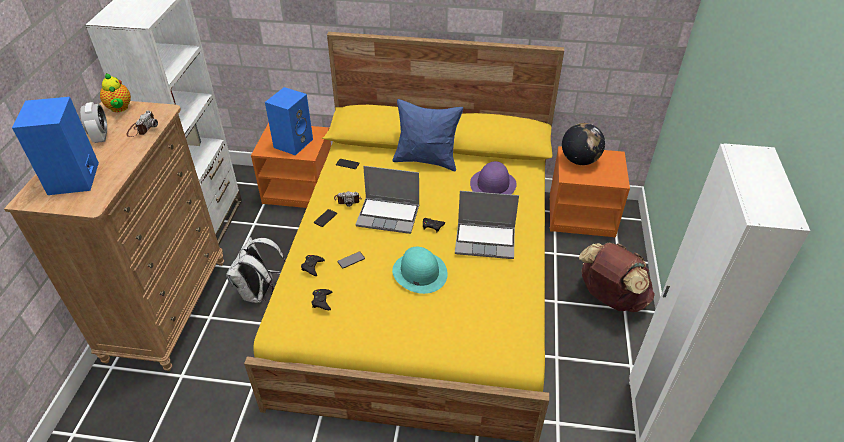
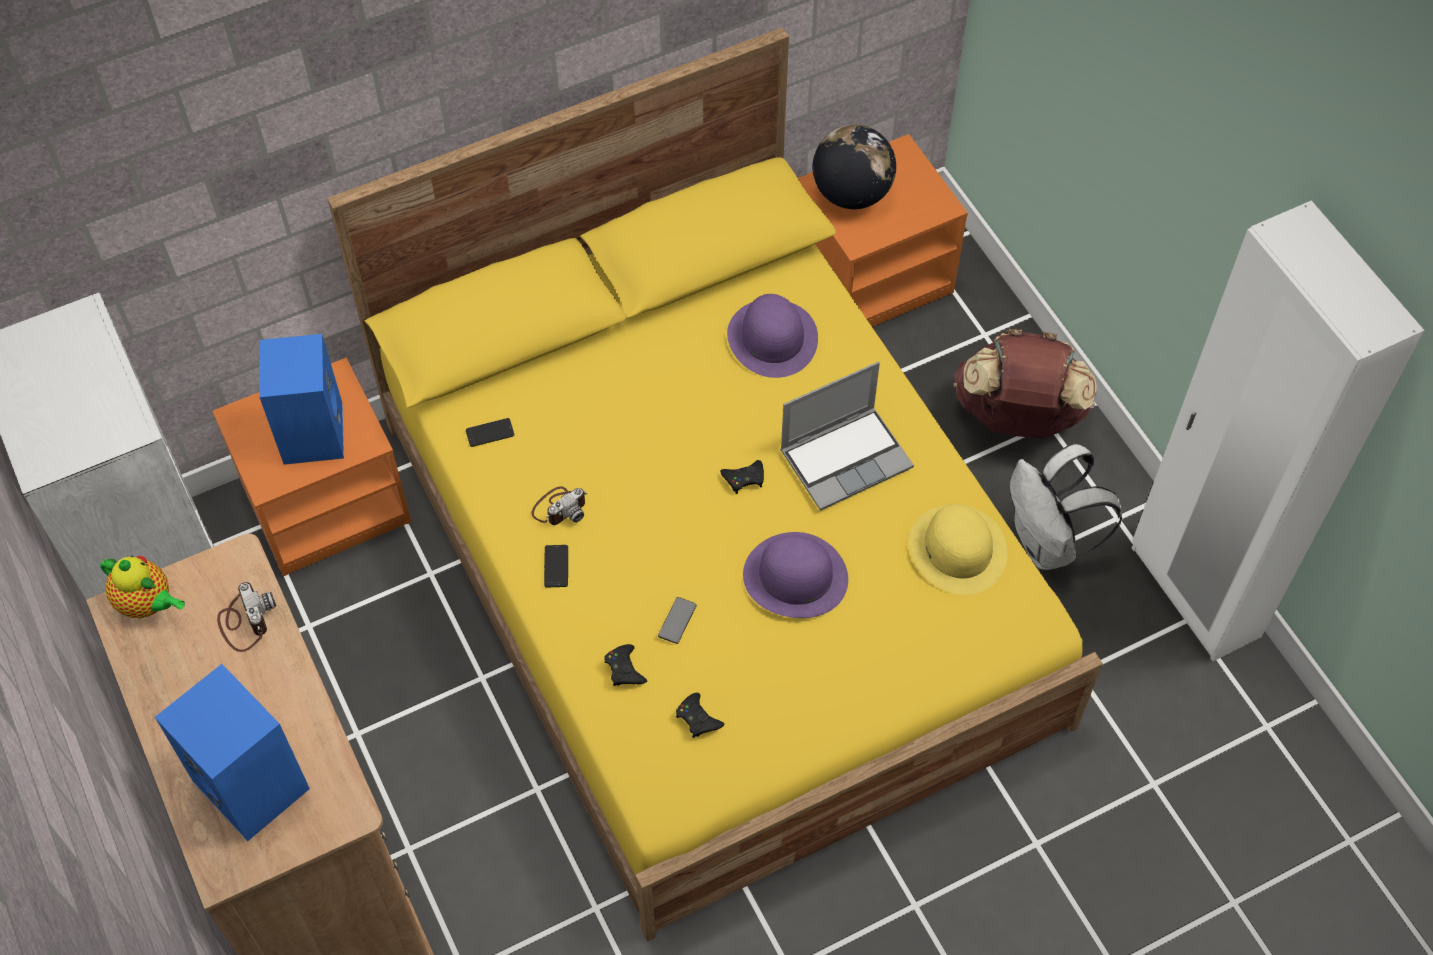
camera: 35 degrees left, 15 degrees up
(101, 136) = (190, 680): alarm clock -> none
(259, 293) = (454, 751): white backpack -> white backpack (1048, 544)
(389, 216) = (659, 499): laptop -> none
(419, 272) = (795, 577): turquoise hat -> purple hat
(426, 160) = (620, 346): blue pillow -> none
(507, 302) = (958, 549): none -> yellow hat

